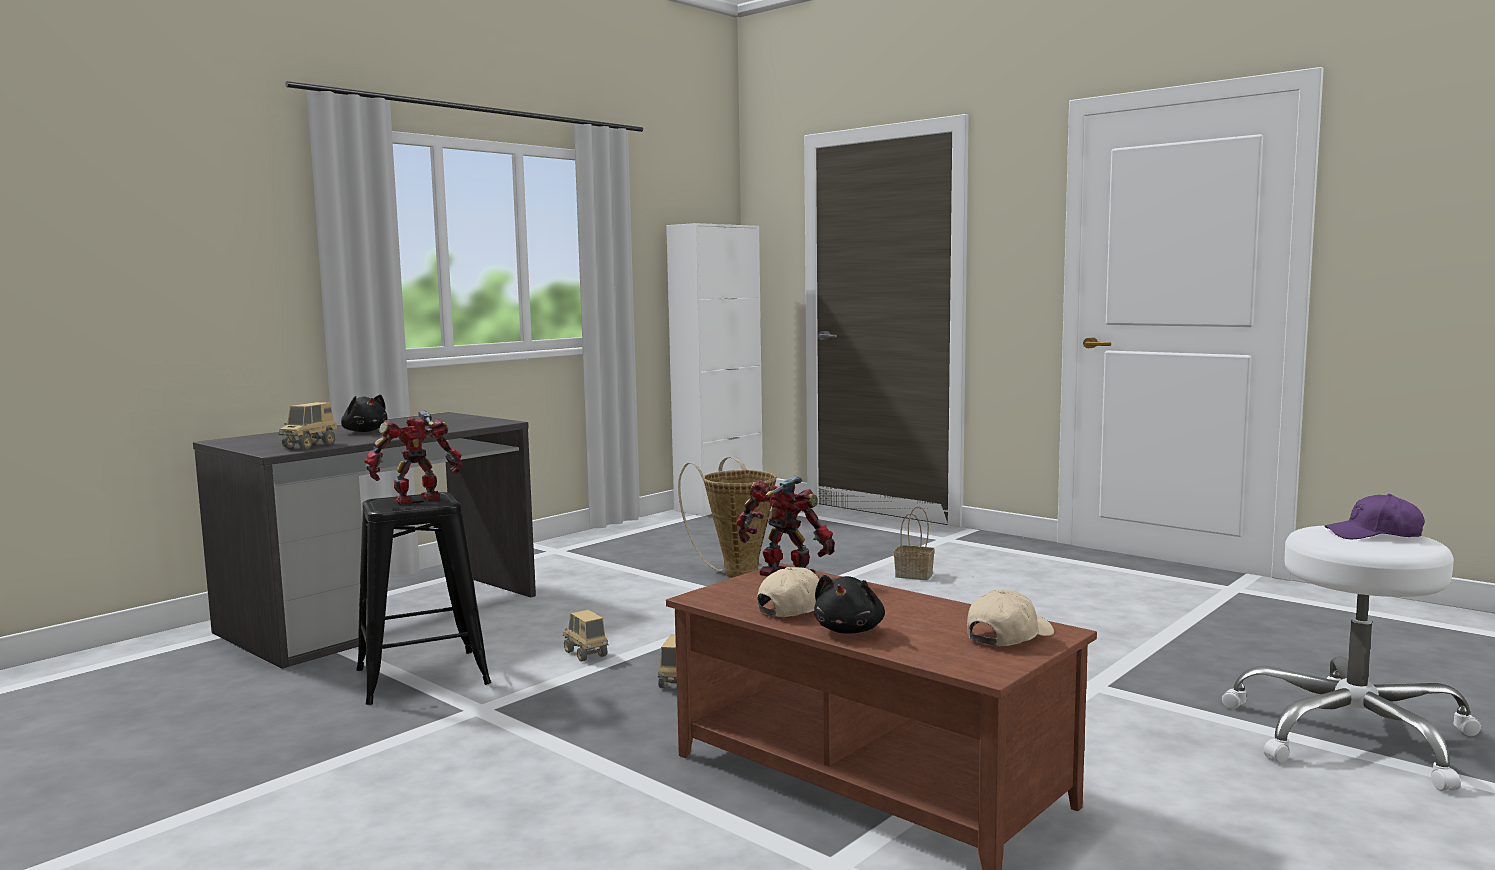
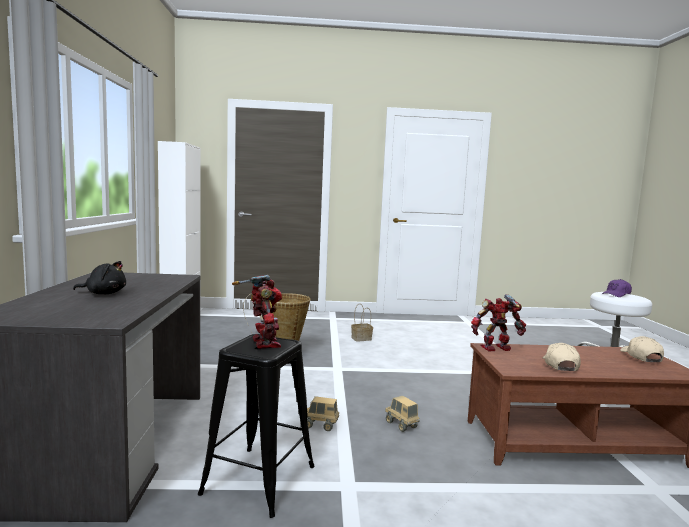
camera: 45 degrees left, 0 degrees up
(309, 446) = (117, 312): toy truck -> none
(418, 500) = (263, 343): toy robot -> toy robot turned 150 degrees clockwise
(850, 630) = (605, 369): black plush toy -> none

